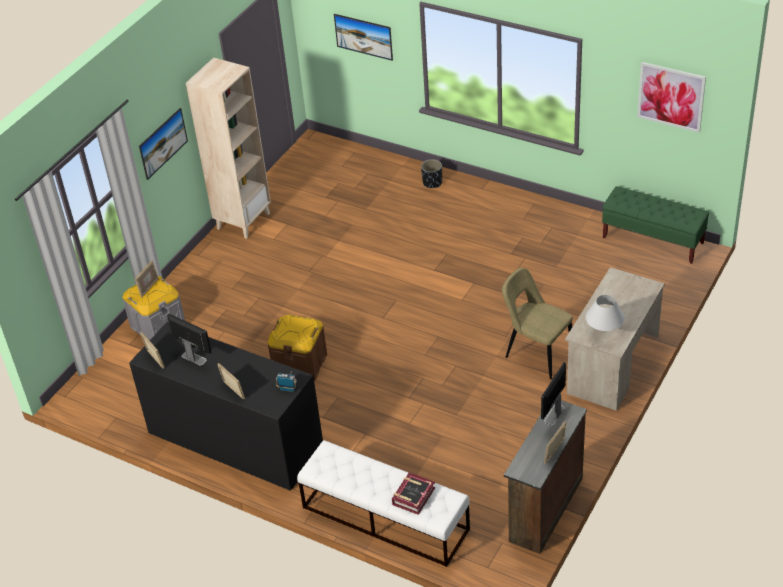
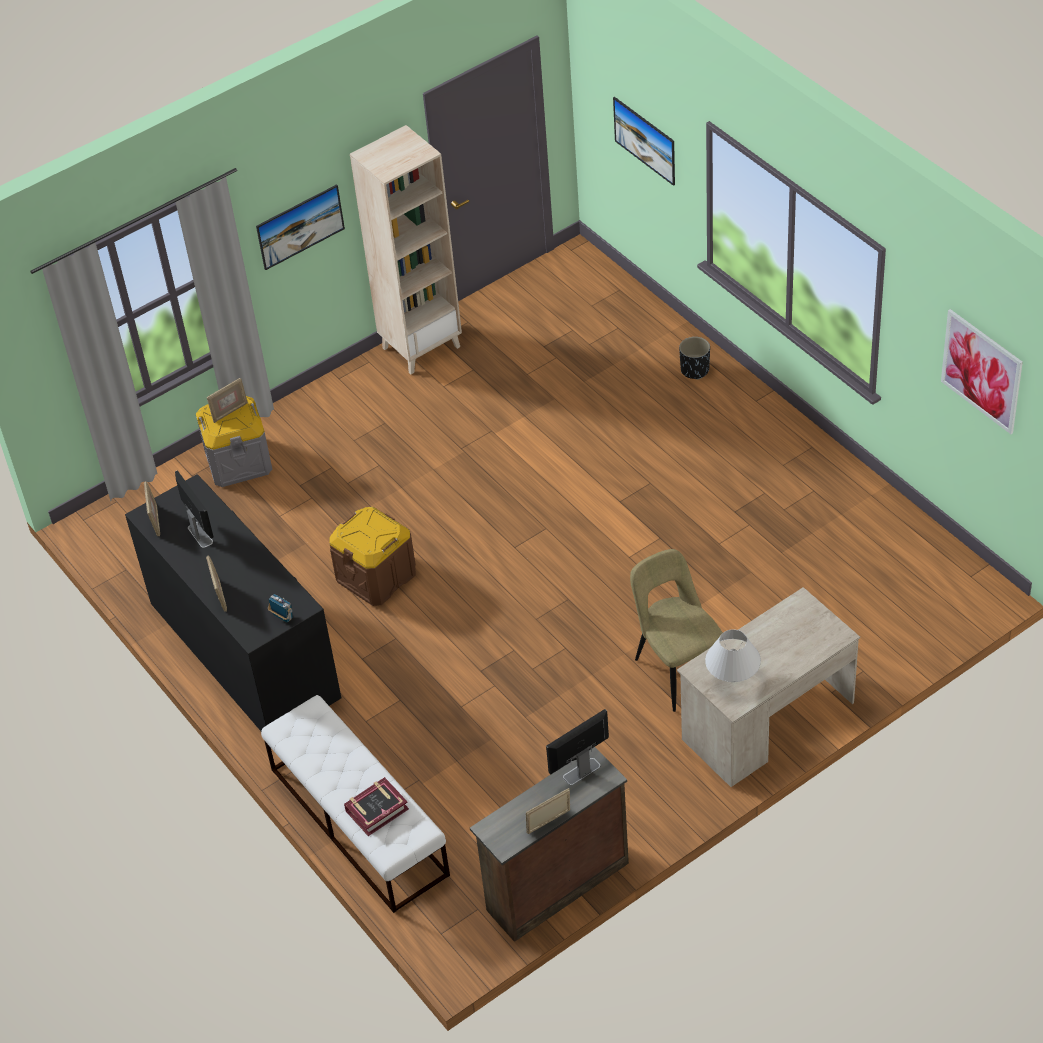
camera: 25 degrees right, 5 degrees up
(653, 240) = (940, 558): green bench -> none

